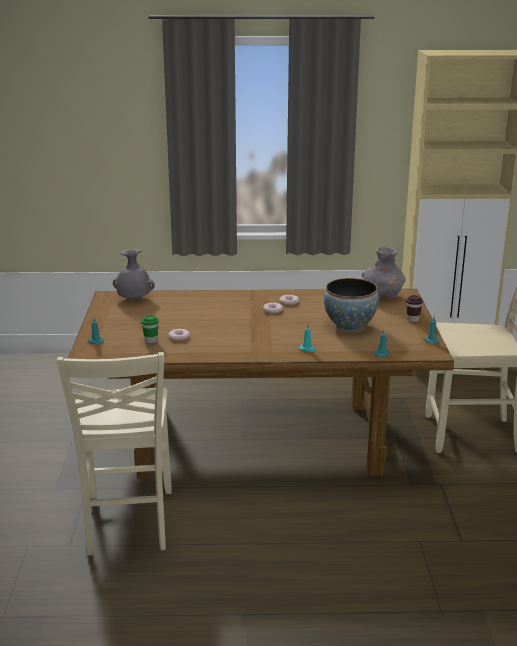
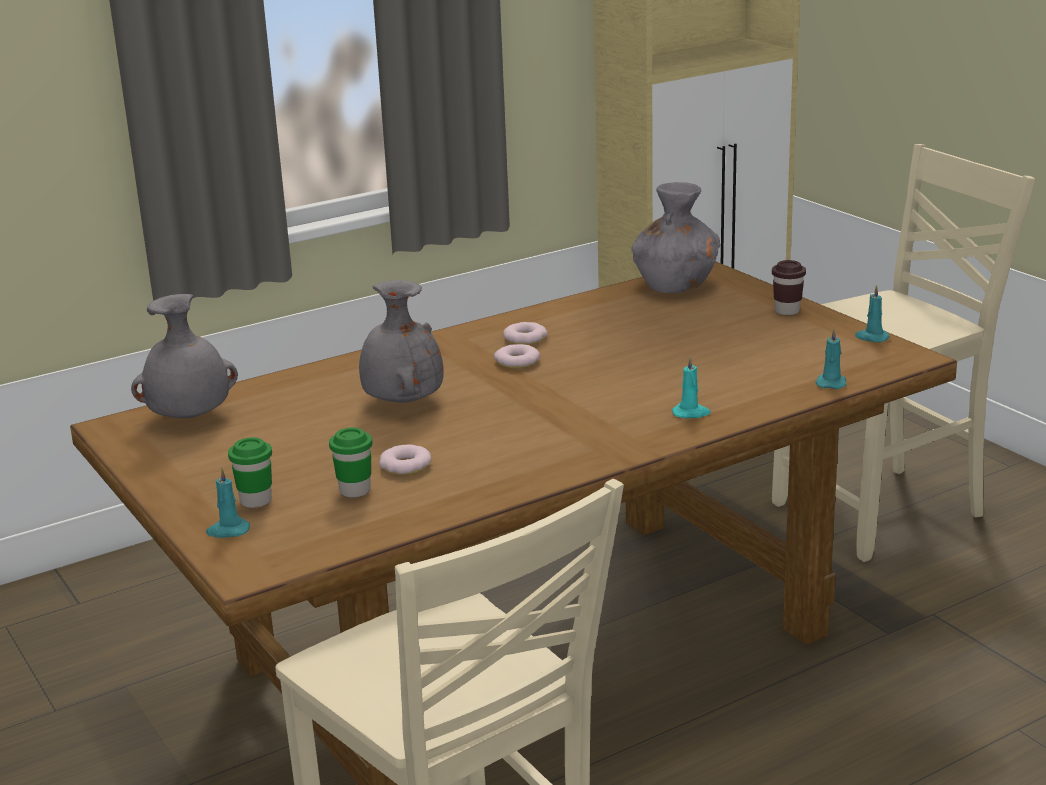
camera: 30 degrees left, 0 degrees up
(116, 334) = (256, 501): none -> green cup
(210, 314) = (402, 402): none -> grey vase
(349, 326) = (699, 351): bowl -> none

